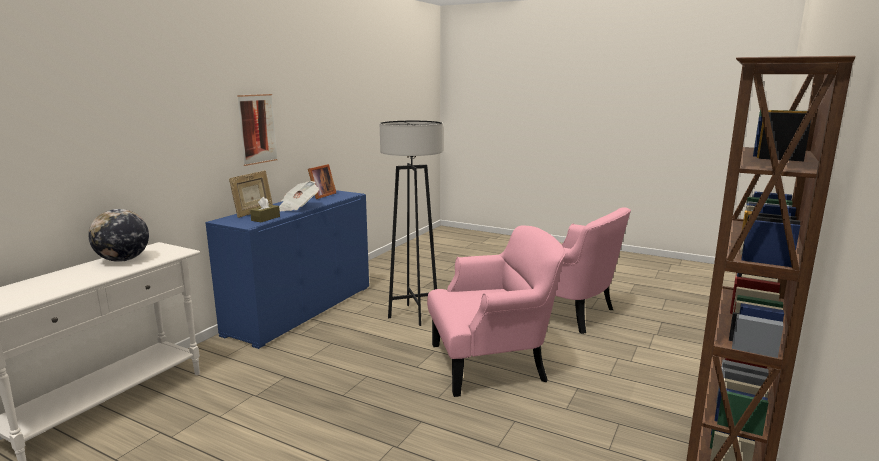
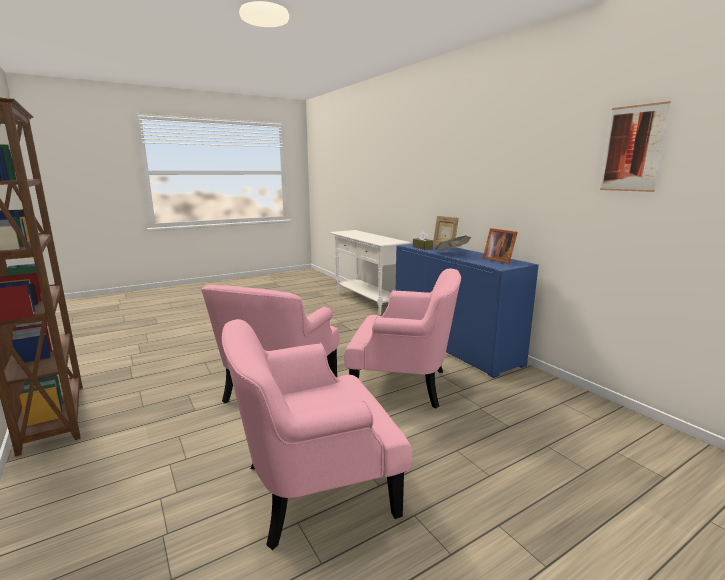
camera: 120 degrees right, 0 degrees up
(123, 260) = (381, 238): globe -> none
(257, 129) = (478, 185): picture -> picture (633, 149)
(413, 315) = (403, 383): grey floor lamp -> pink armchair

